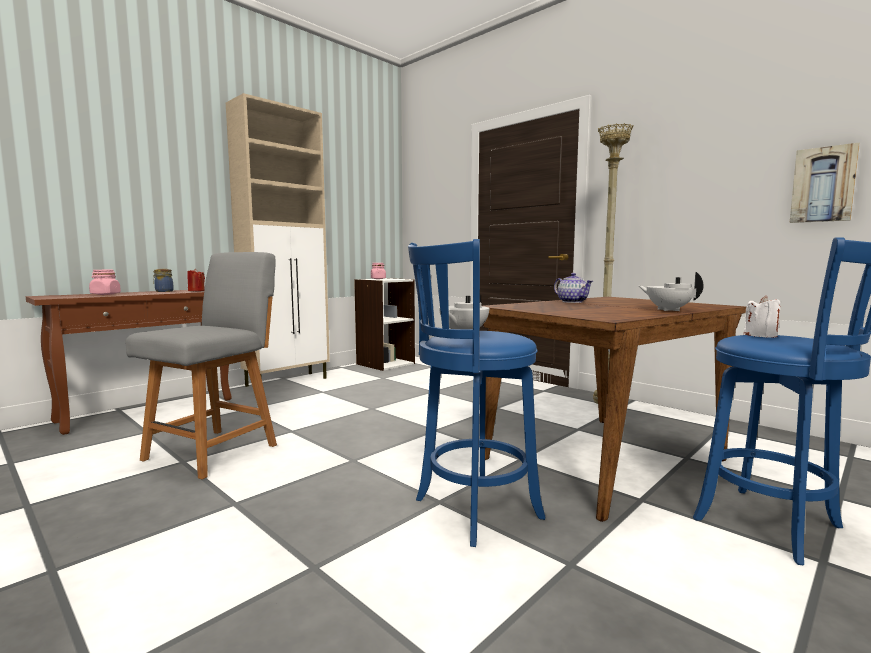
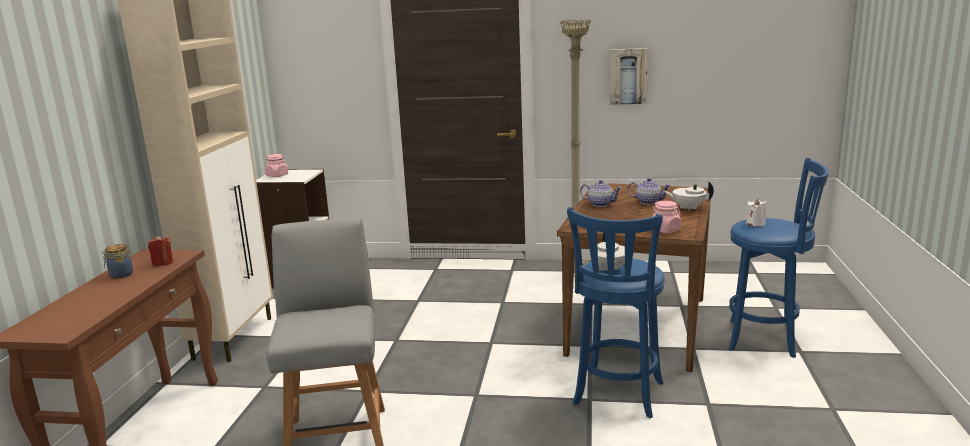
camera: 35 degrees left, 10 degrees up
(105, 294) = (82, 304): pink jar -> pink jar (665, 230)
(630, 304) = (648, 202): none -> teapot
(823, 185) = (726, 76): picture -> picture (628, 76)

